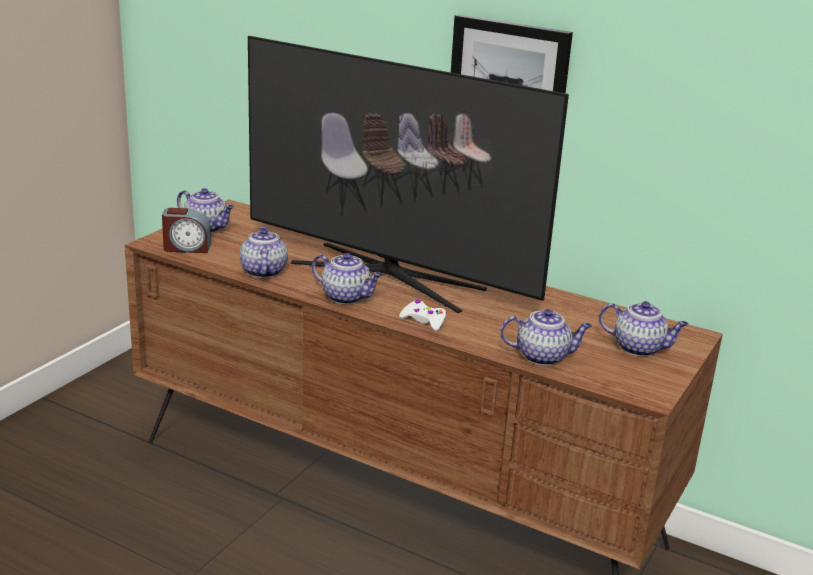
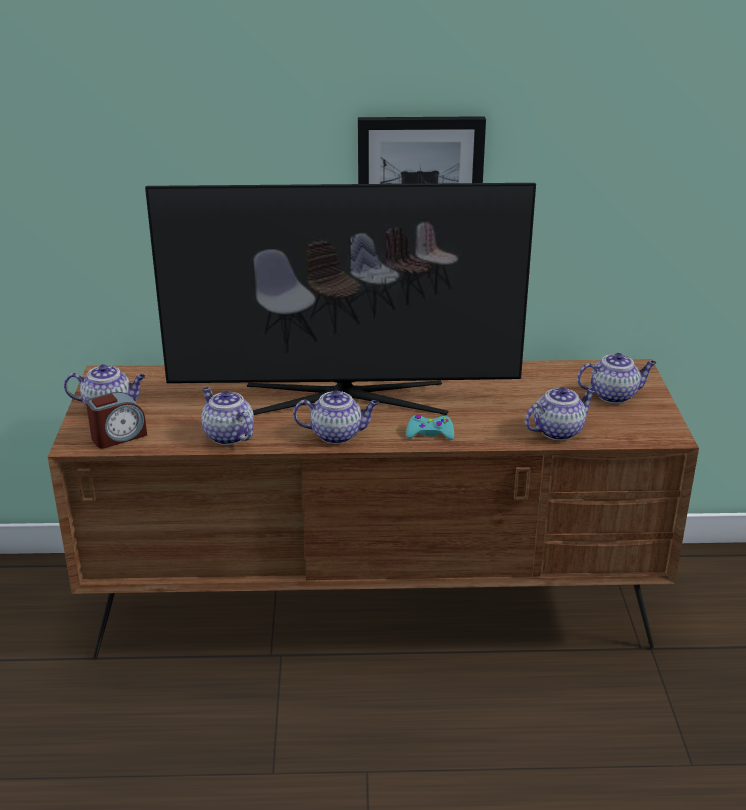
camera: 30 degrees left, 5 degrees up
(424, 321) = (430, 433): white game controller -> turquoise game controller

